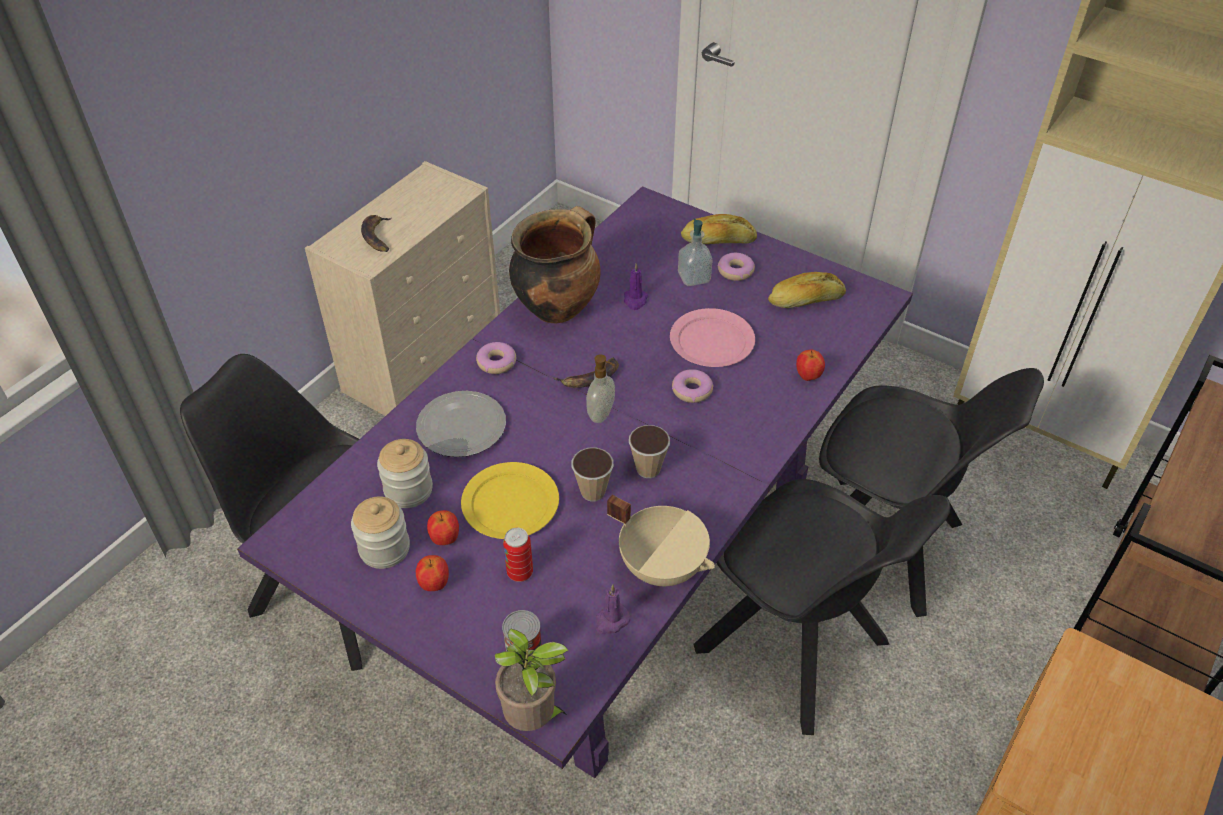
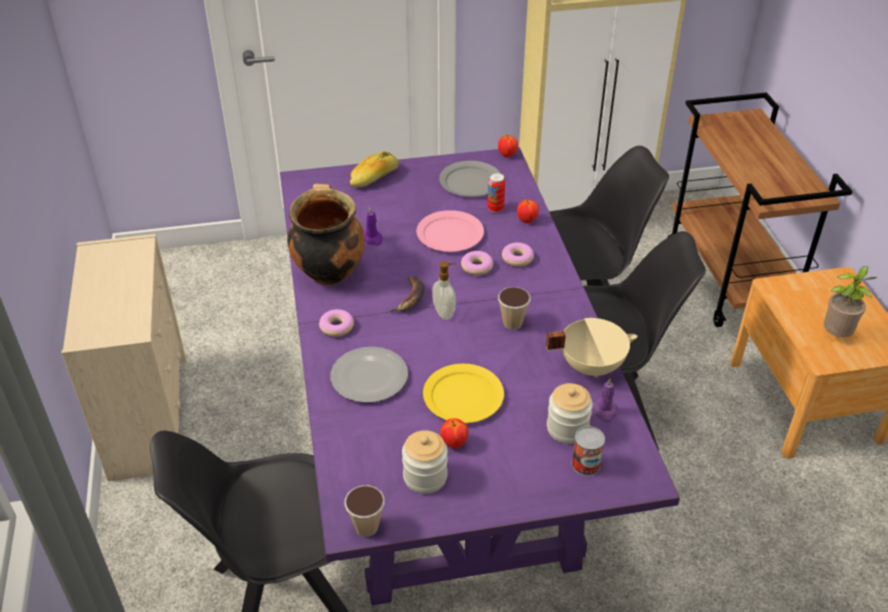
camera: 45 degrees left, 5 degrees down
(377, 236) = (113, 311): banana -> none
(408, 490) = (390, 435): jar -> jar (567, 428)
(434, 584) = (484, 471): apple -> apple (507, 155)
(520, 572) = (523, 427): can -> can (495, 208)
(533, 719) = (637, 490): potted plant -> potted plant (836, 335)
(593, 492) = (500, 356): cup -> cup (366, 527)
(694, 278) = (389, 206): soap dispenser -> none
(735, 271) = (409, 189): donut -> donut (517, 258)
(806, 300) = (470, 182): bread -> grey plate

